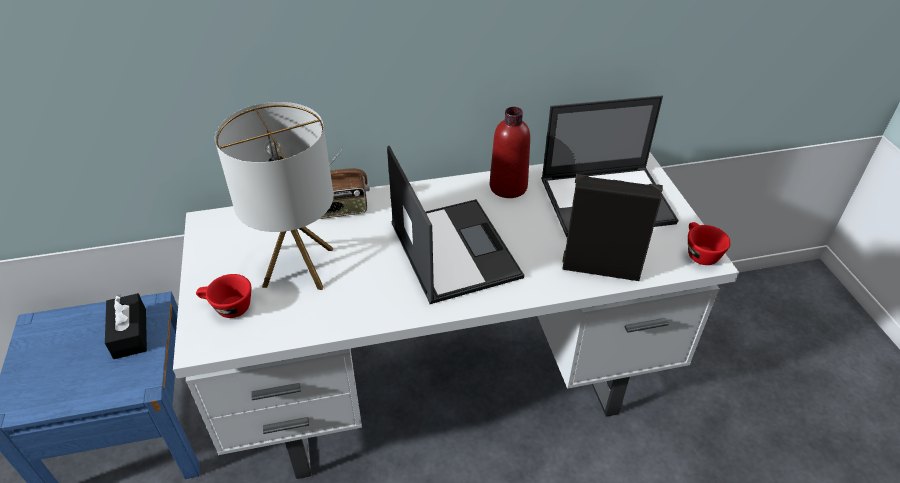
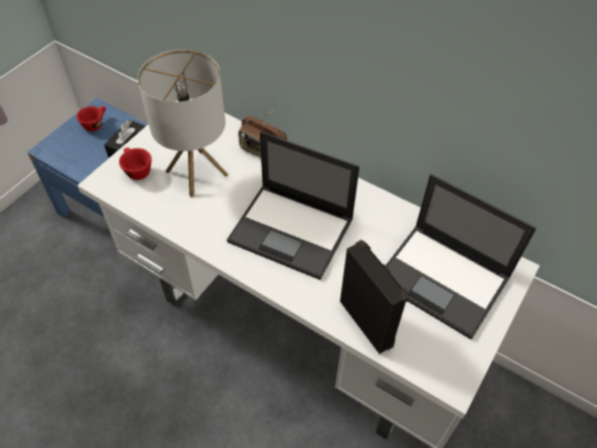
camera: 45 degrees right, 10 degrees up
(453, 249) = (292, 230): laptop -> laptop turned 90 degrees clockwise
(508, 187) = (386, 214): red bottle -> none
(699, 253) = (455, 374): red cup -> red cup (95, 123)

